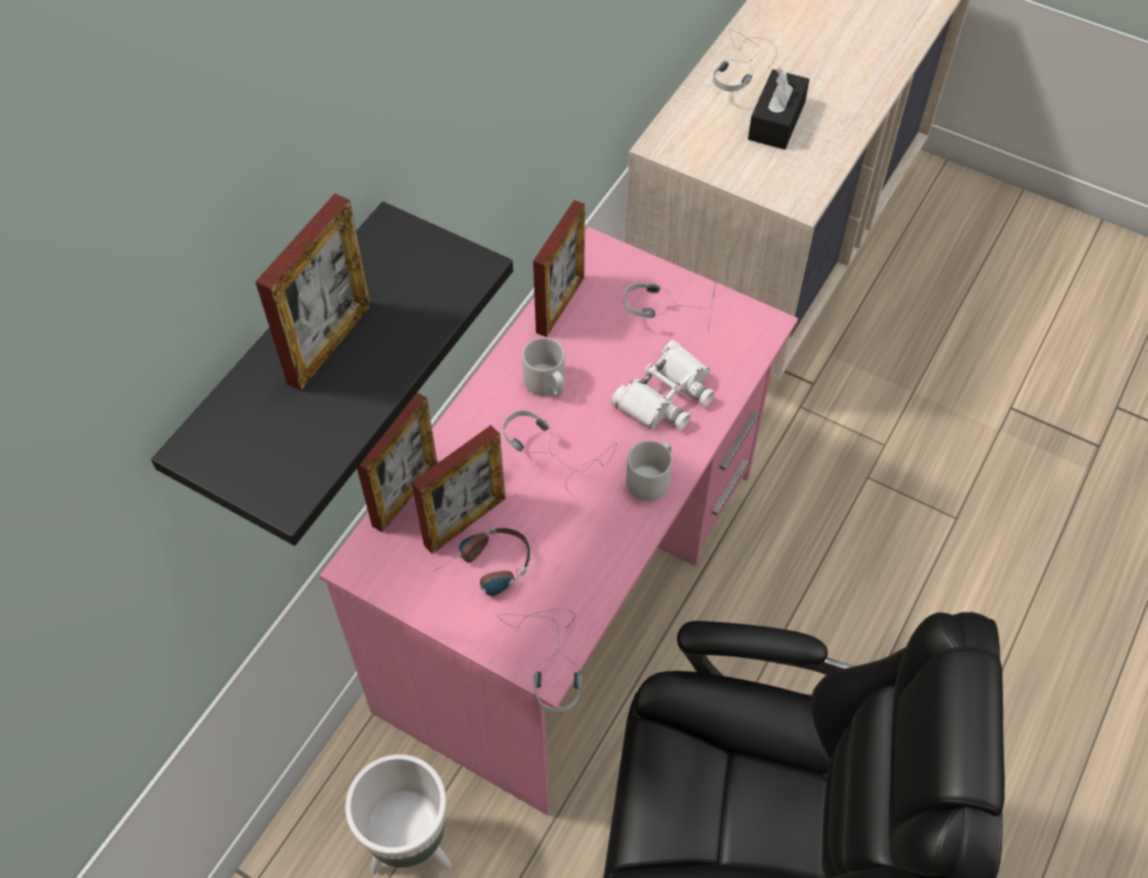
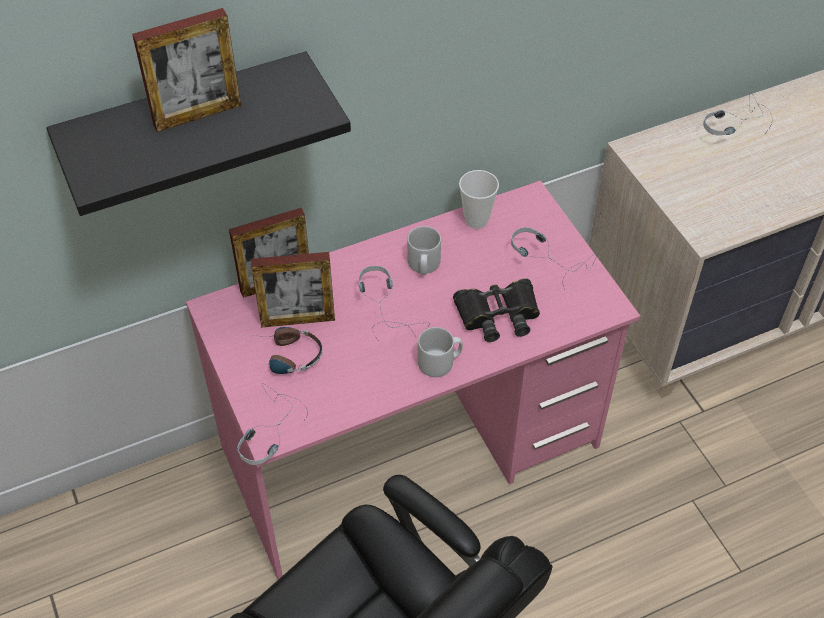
camera: 35 degrees right, 5 degrees down
(410, 846) = (180, 543): white planter -> none
(560, 305) = (476, 220): picture frame -> cup
(665, 394) = (498, 314): white binoculars -> black binoculars
(776, 121) = (737, 173): black tissue box -> none

